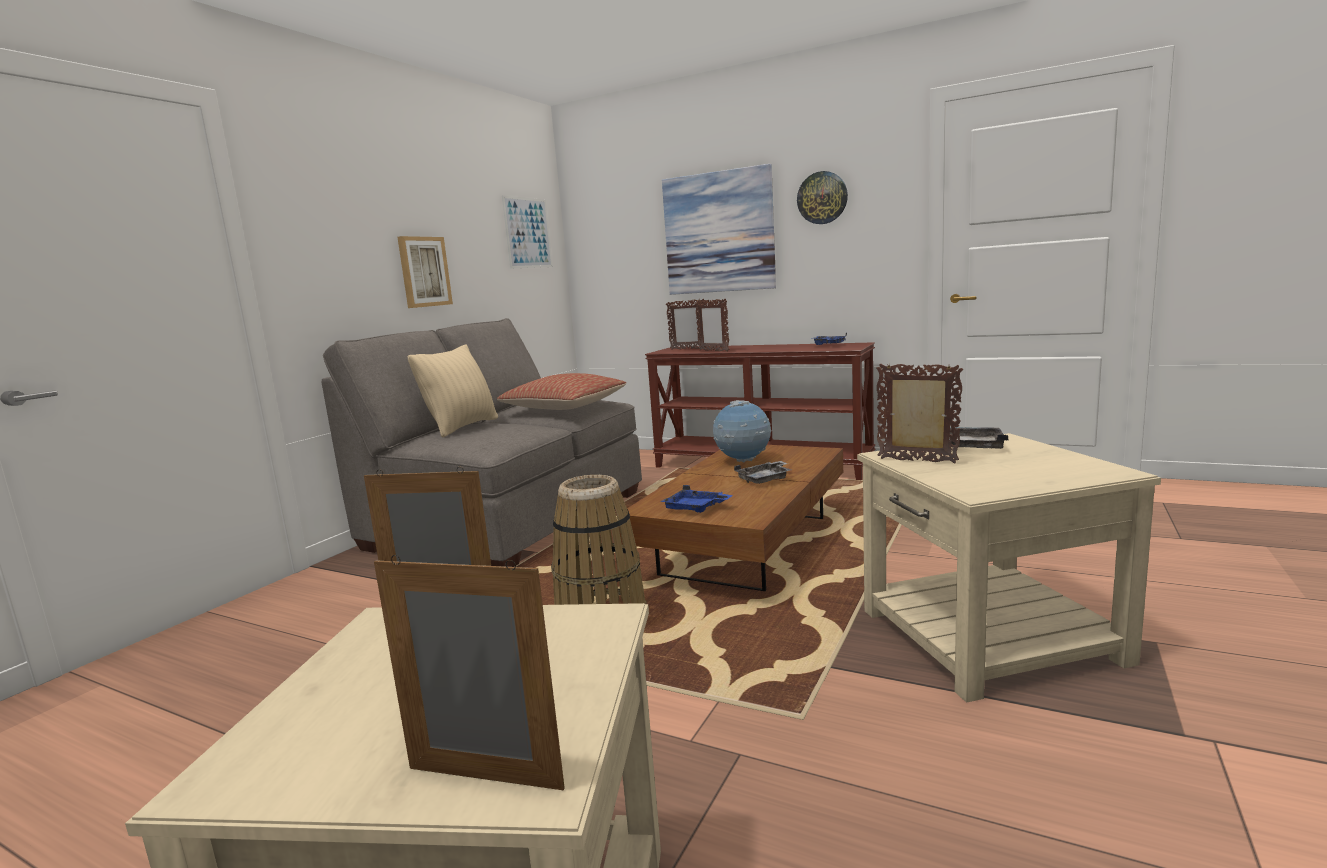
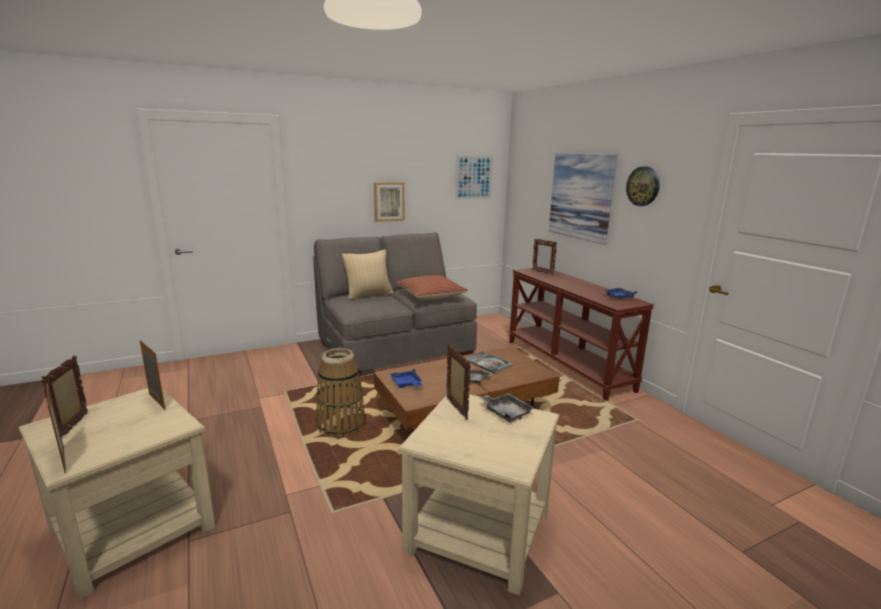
camera: 35 degrees right, 5 degrees up
(713, 351) = (547, 279): picture frame -> picture frame (74, 426)
(743, 461) = (488, 363): globe -> book

